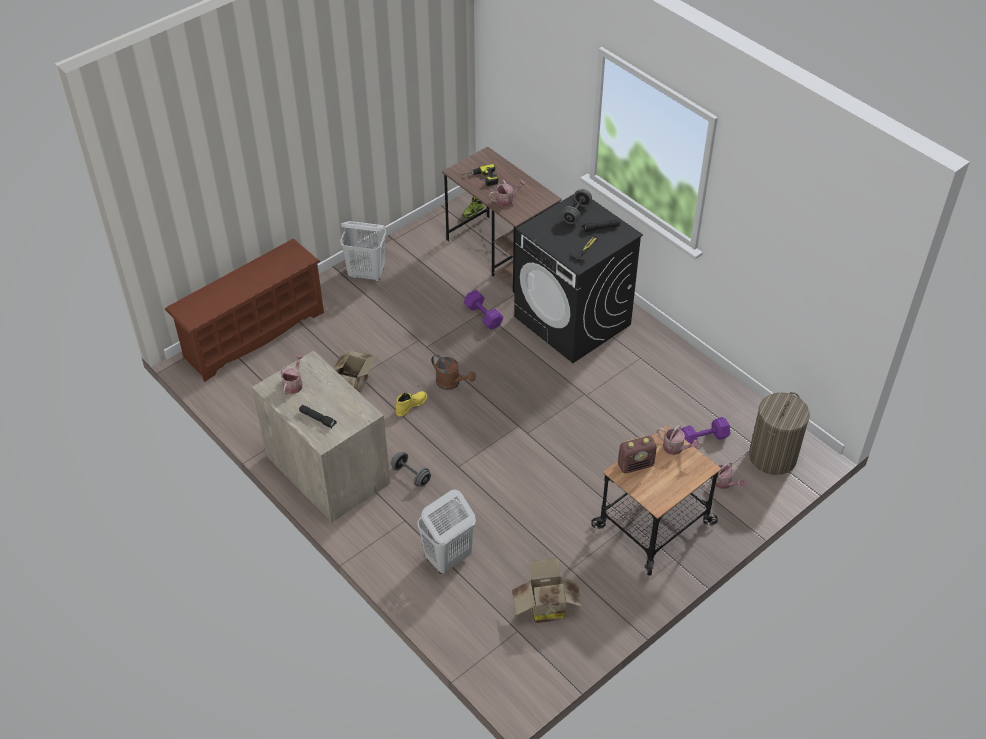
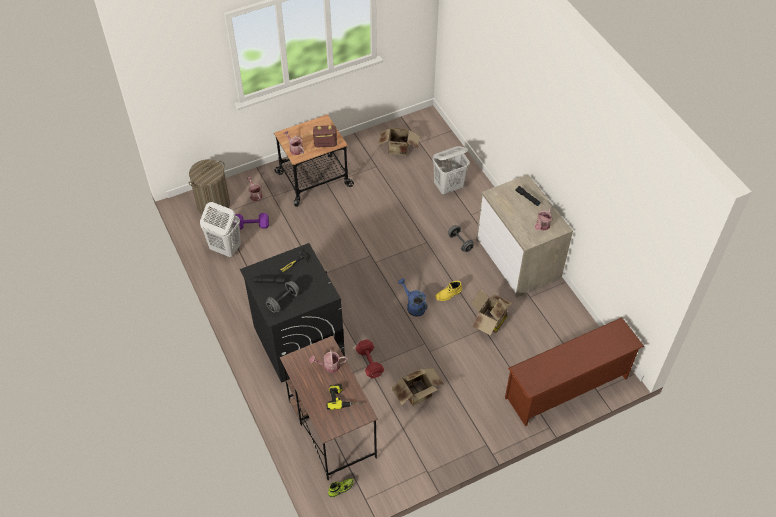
camera: 165 degrees left, 5 degrees up
(367, 274) = (459, 433): white laundry basket -> white laundry basket (225, 248)
(419, 297) = (419, 395): none -> cardboard box
(451, 383) = (413, 306): brown watering can -> blue watering can
(483, 315) = (369, 363): purple dumbbell -> red dumbbell

